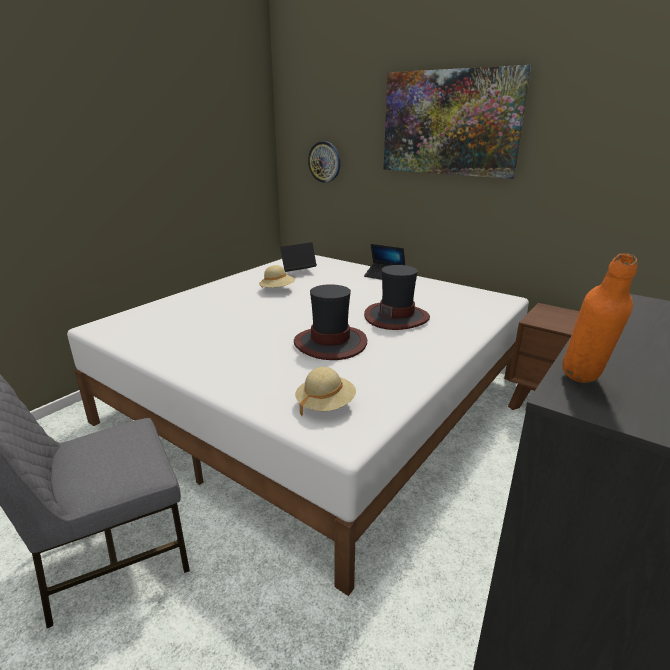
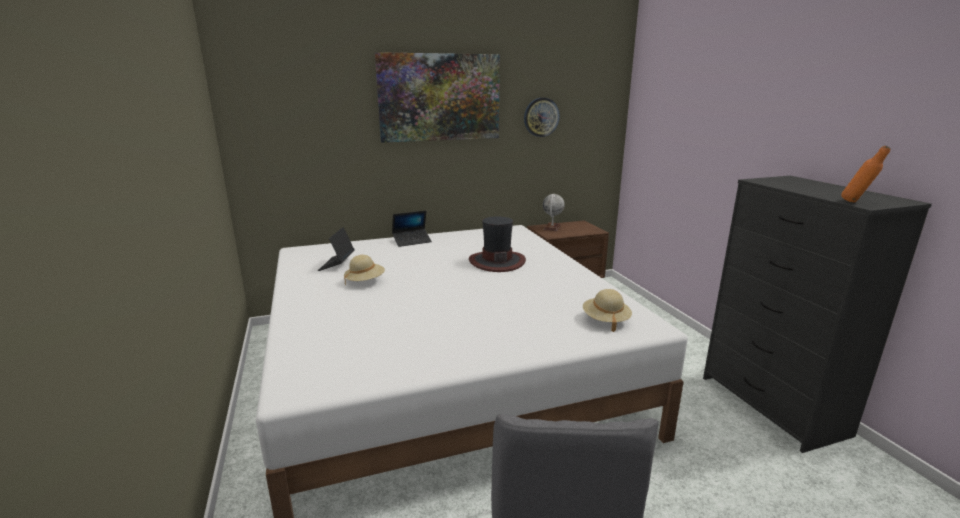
camera: 55 degrees left, 5 degrees down
(324, 162) = (300, 142): wall clock -> wall clock (541, 117)
(330, 343) = (511, 293): hat -> none
(561, 314) = (552, 228): none -> globe

